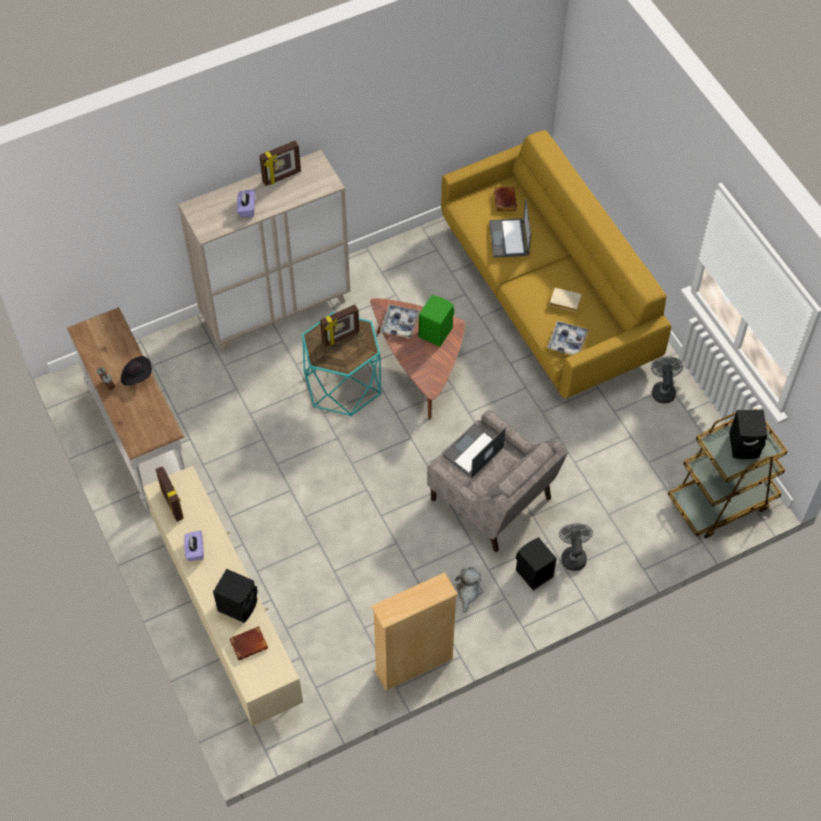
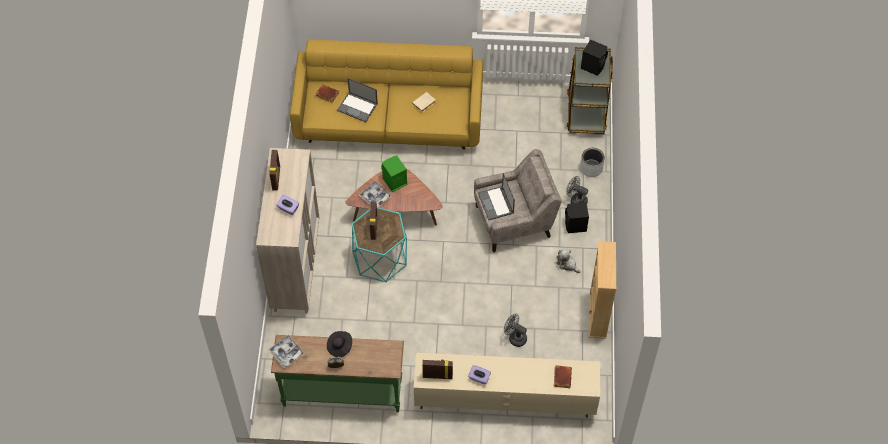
camera: 60 degrees left, 0 degrees up
(140, 438) = (342, 392): white console table -> green console table
(238, 604) = (532, 371): black speaker -> none
(567, 341) = (452, 117): tray -> tray (286, 353)
(636, 549) = (591, 168): none -> grey planter
(663, 390) = (496, 98): grey fan -> grey fan (515, 337)

